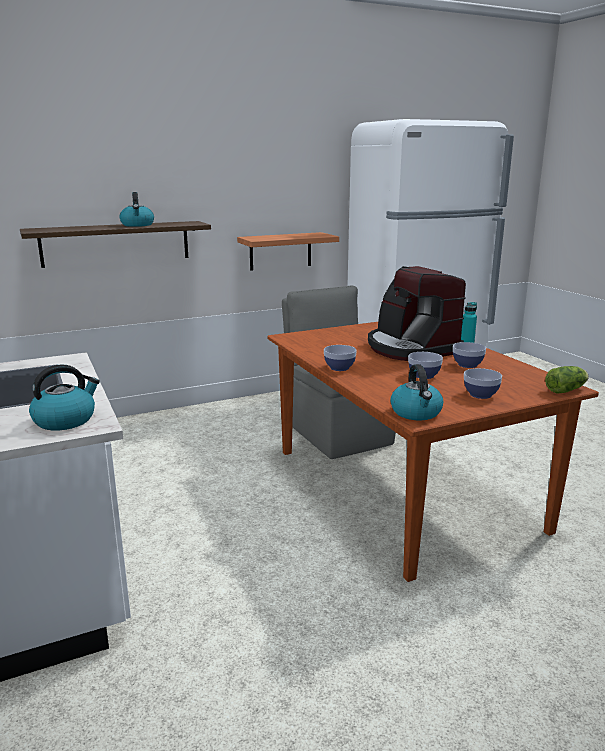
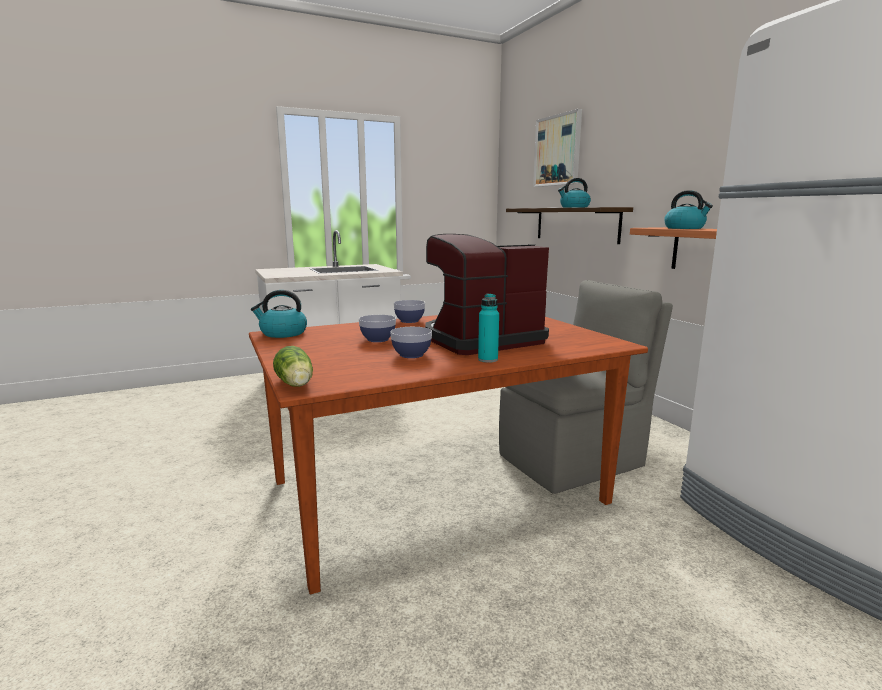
camera: 90 degrees right, 5 degrees down
(60, 153) = (557, 150): none -> picture
(65, 420) = (287, 274): kettle -> kettle (685, 228)
(480, 394) = (309, 352): bowl -> none

